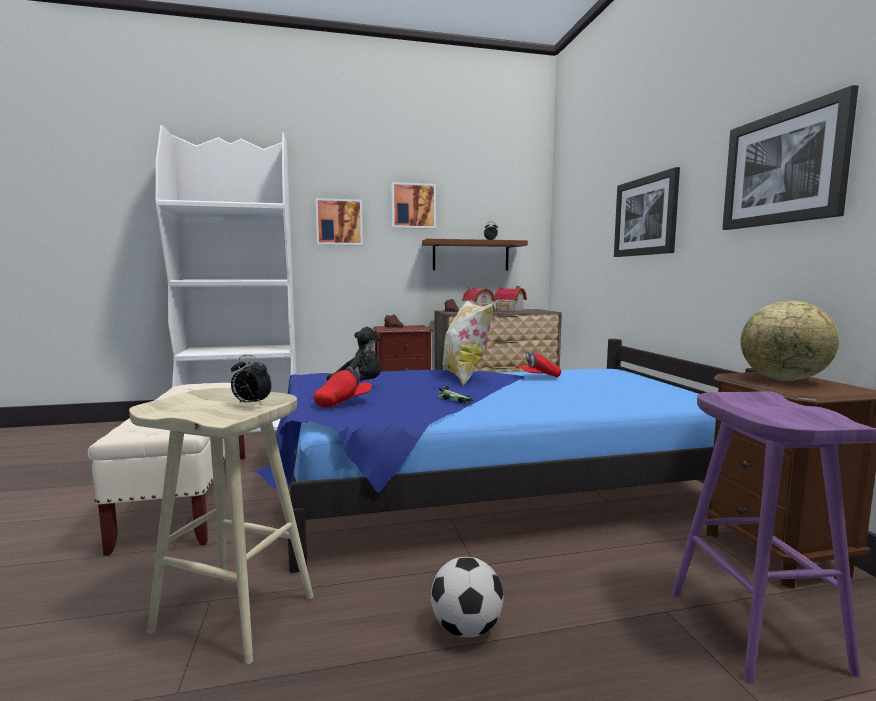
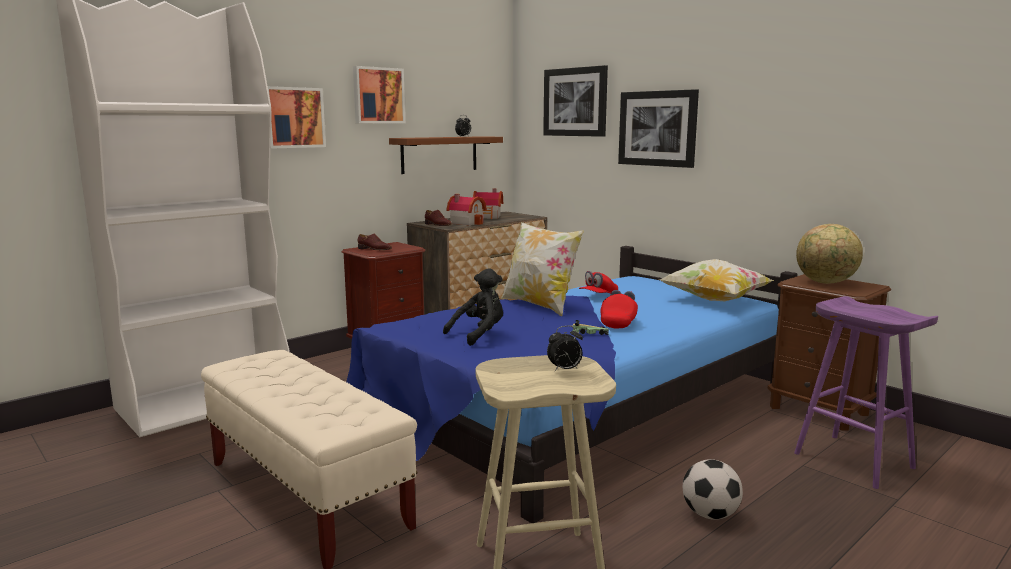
camera: 30 degrees left, 5 degrees up
(343, 402) = (507, 352): red cap -> red cap (619, 322)
(658, 394) = (714, 300): none -> pillow
(783, 168) = (804, 112): picture -> picture (575, 102)

